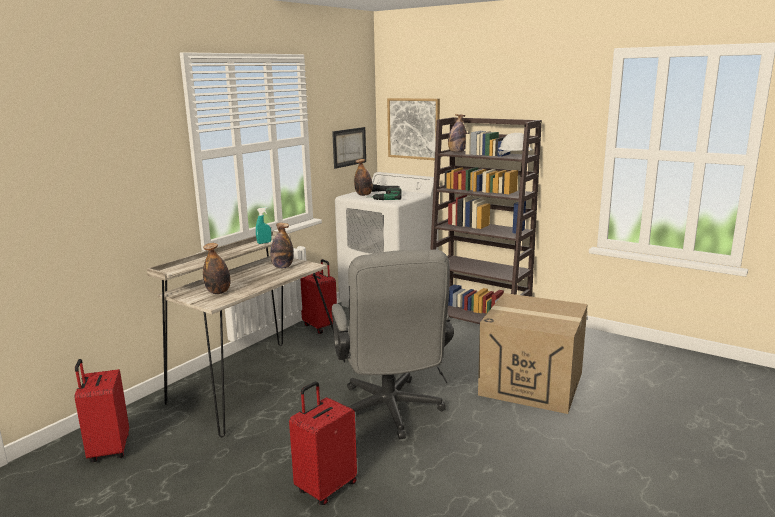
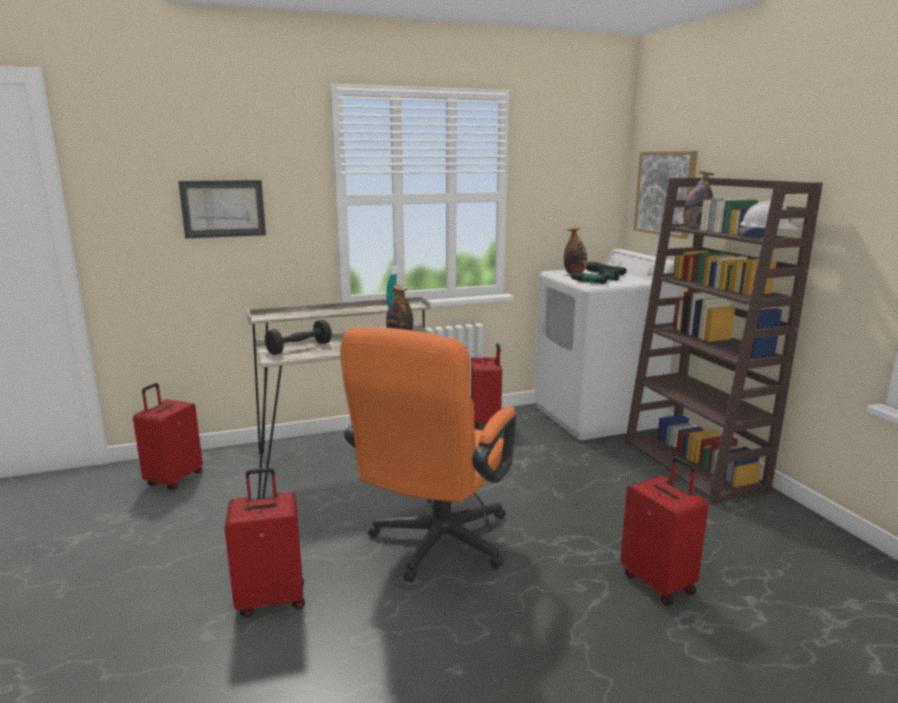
camera: 35 degrees right, 0 degrees up
(218, 292) = (299, 348): bottle -> black dumbbell
(349, 147) = (575, 212): picture -> picture (223, 208)
(391, 414) = (434, 547): grey office chair -> orange office chair
(531, 383) = (659, 582): cardboard box -> red suitcase

